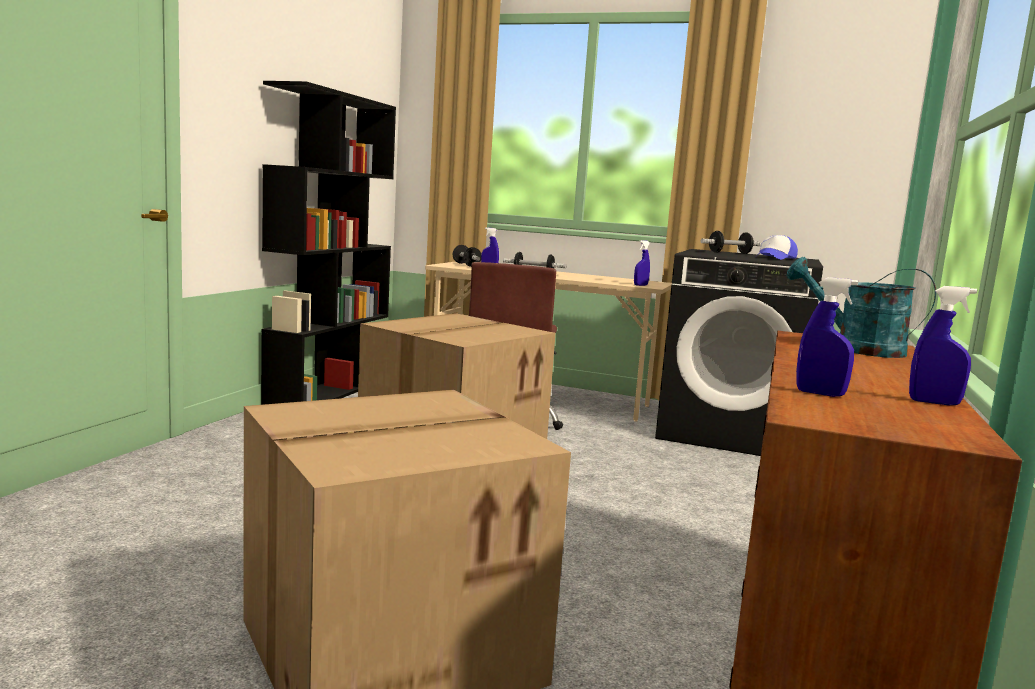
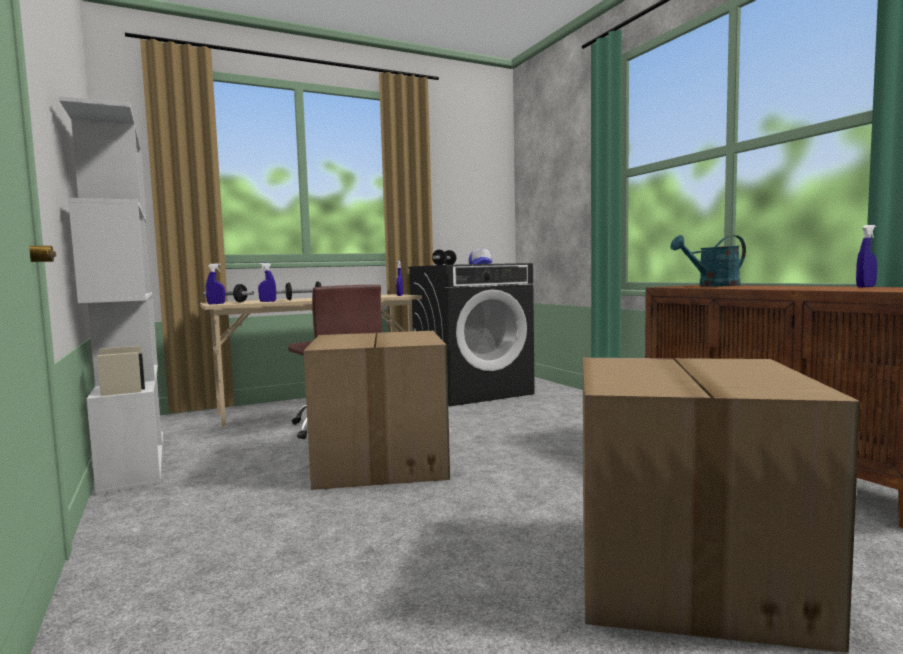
camera: 45 degrees left, 5 degrees down
(328, 392) = (133, 459): black bookcase -> white bookcase
(820, 393) = (850, 289): blue spray bottle -> blue spray bottle (216, 304)

